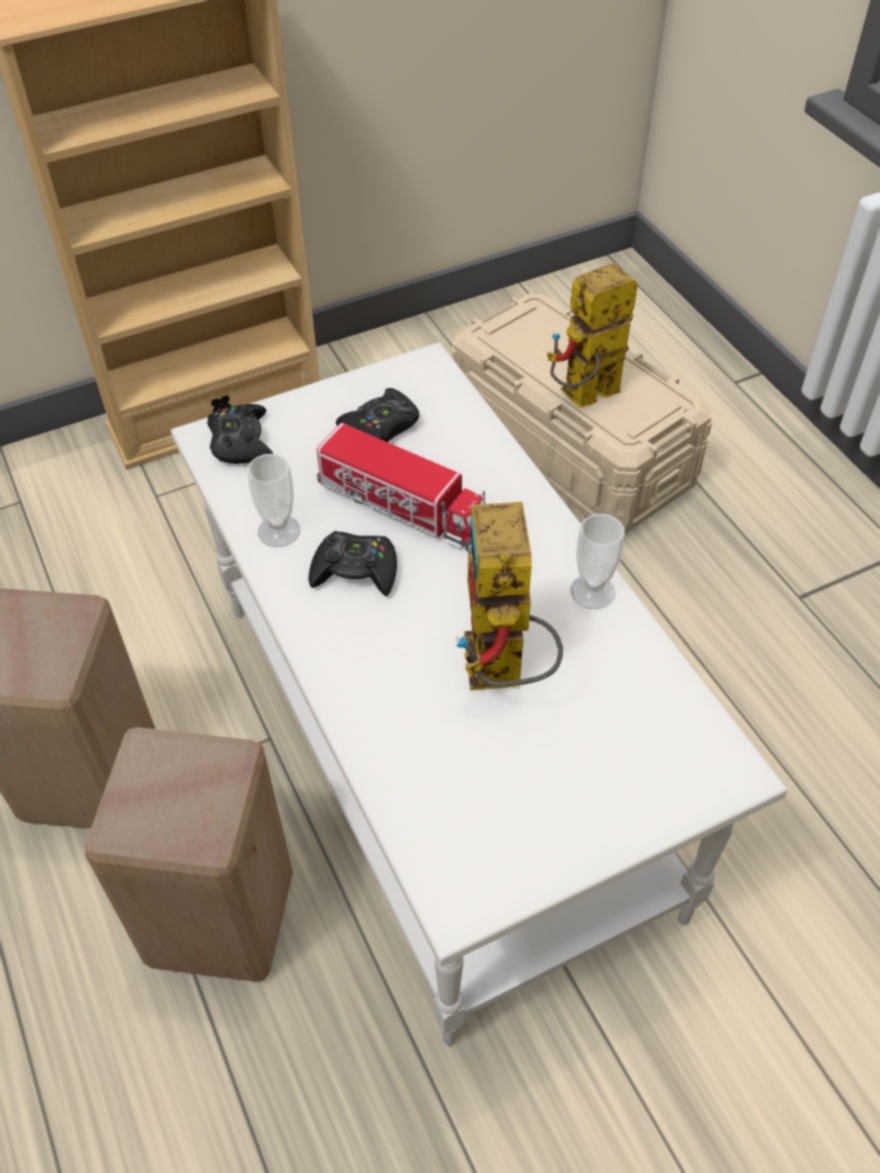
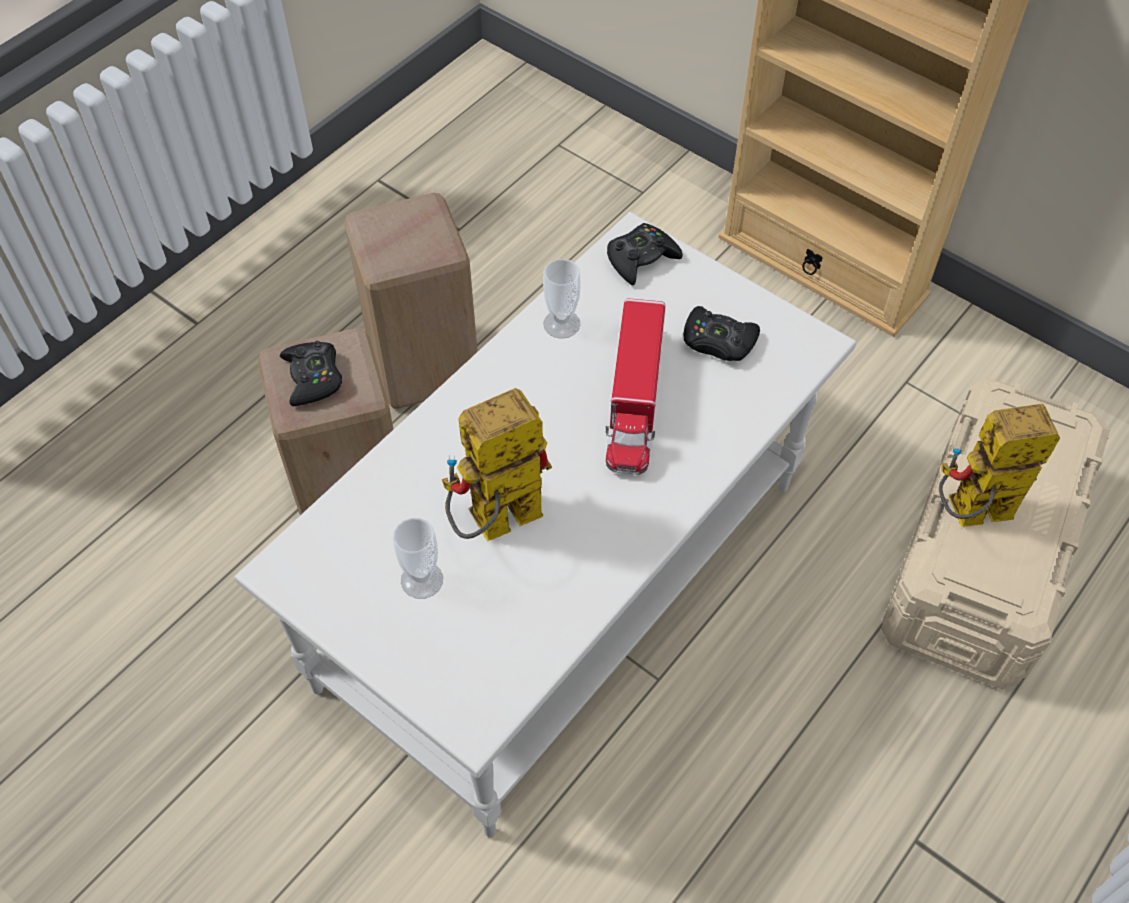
camera: 65 degrees right, 5 degrees up
(355, 571) = (548, 389): black game controller -> black game controller (313, 378)
(583, 399) = (969, 515): toy robot -> toy robot turned 45 degrees counterclockwise
(592, 591) = (615, 561): cup -> cup (422, 580)

